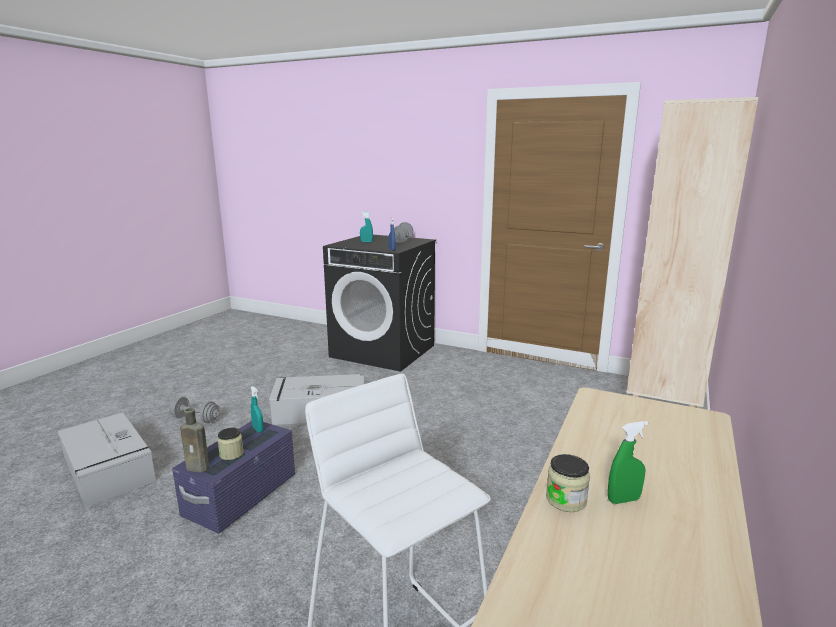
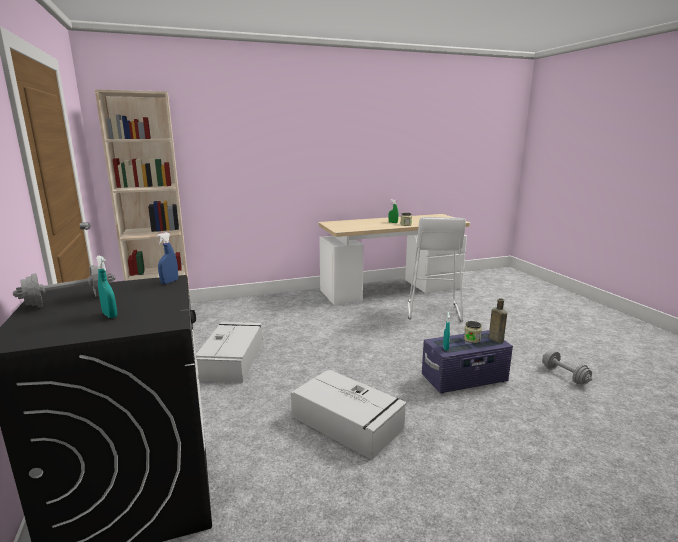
camera: 135 degrees left, 0 degrees up
(108, 469) = (576, 452): grey storage box -> grey storage box (232, 360)
(196, 419) = (480, 482): grey dumbbell -> grey dumbbell (564, 375)

